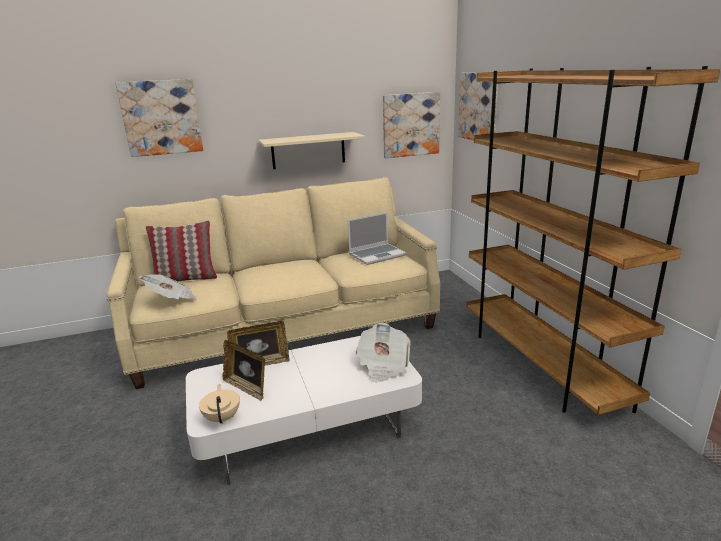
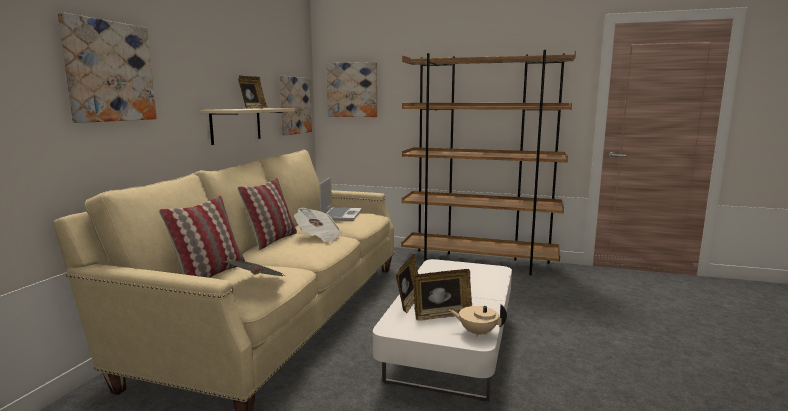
camera: 55 degrees left, 10 degrees down
(279, 263) = (272, 240): none -> pillow
(321, 135) = (253, 108): none -> picture frame
(383, 366) = (475, 270): newspaper -> newspaper (318, 237)

